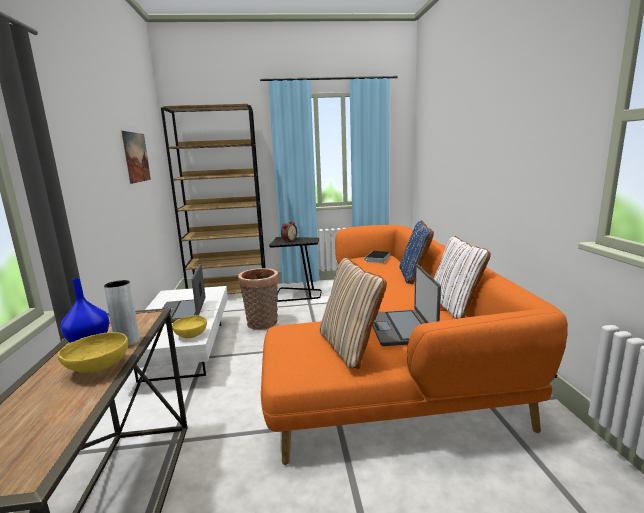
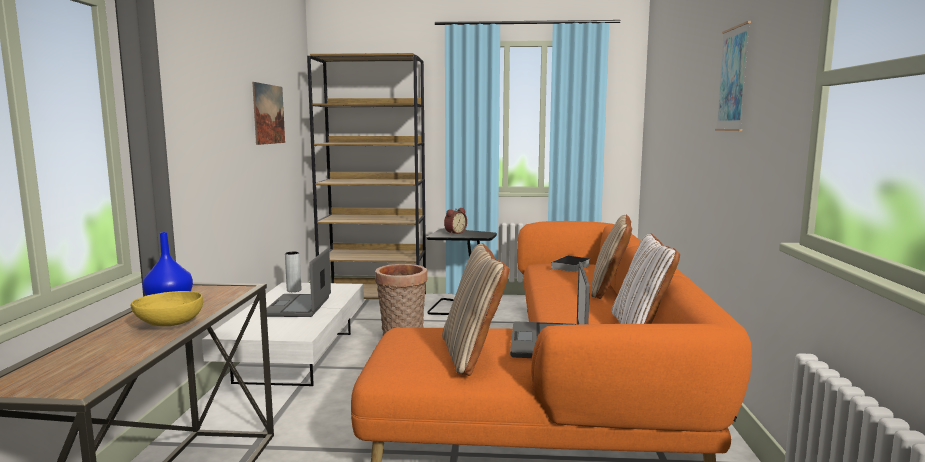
camera: 10 degrees right, 5 degrees down
(127, 341) = (207, 307): grey vase -> grey vase (294, 290)
(191, 335) = (299, 331): yellow bowl -> none
(414, 276) = (609, 290): blue pillow -> beige pillow
(512, 118) = (733, 79): none -> picture

